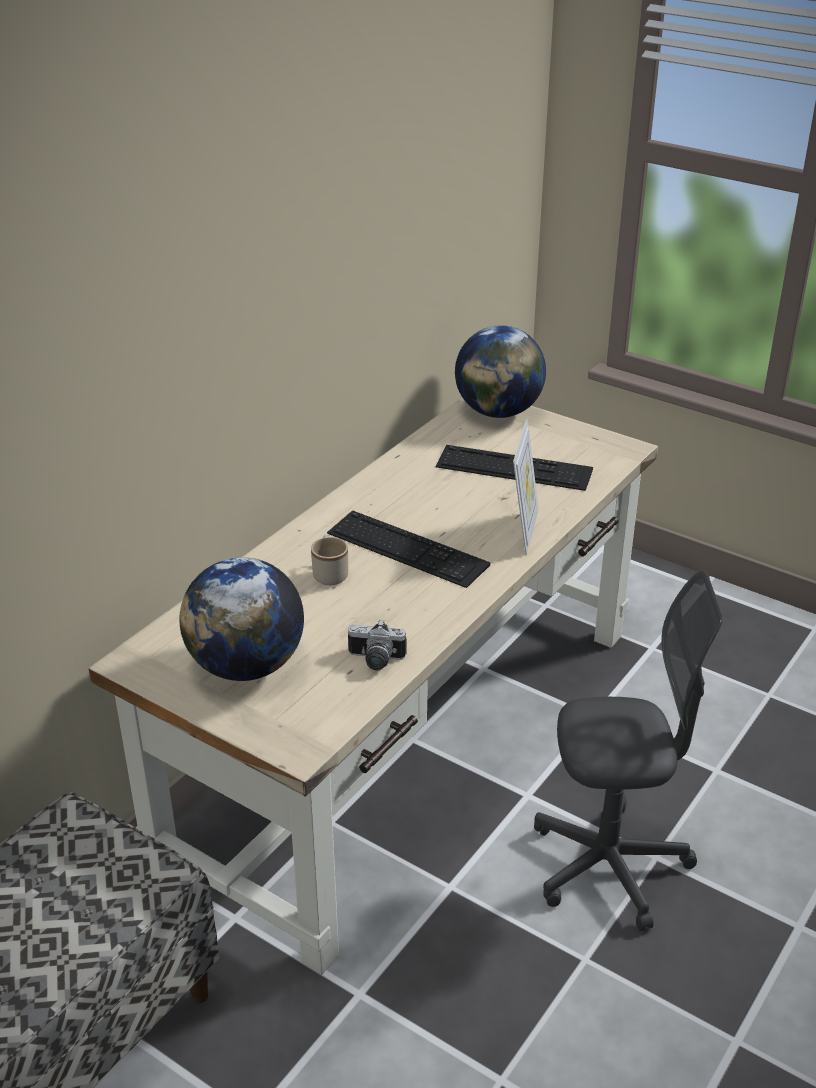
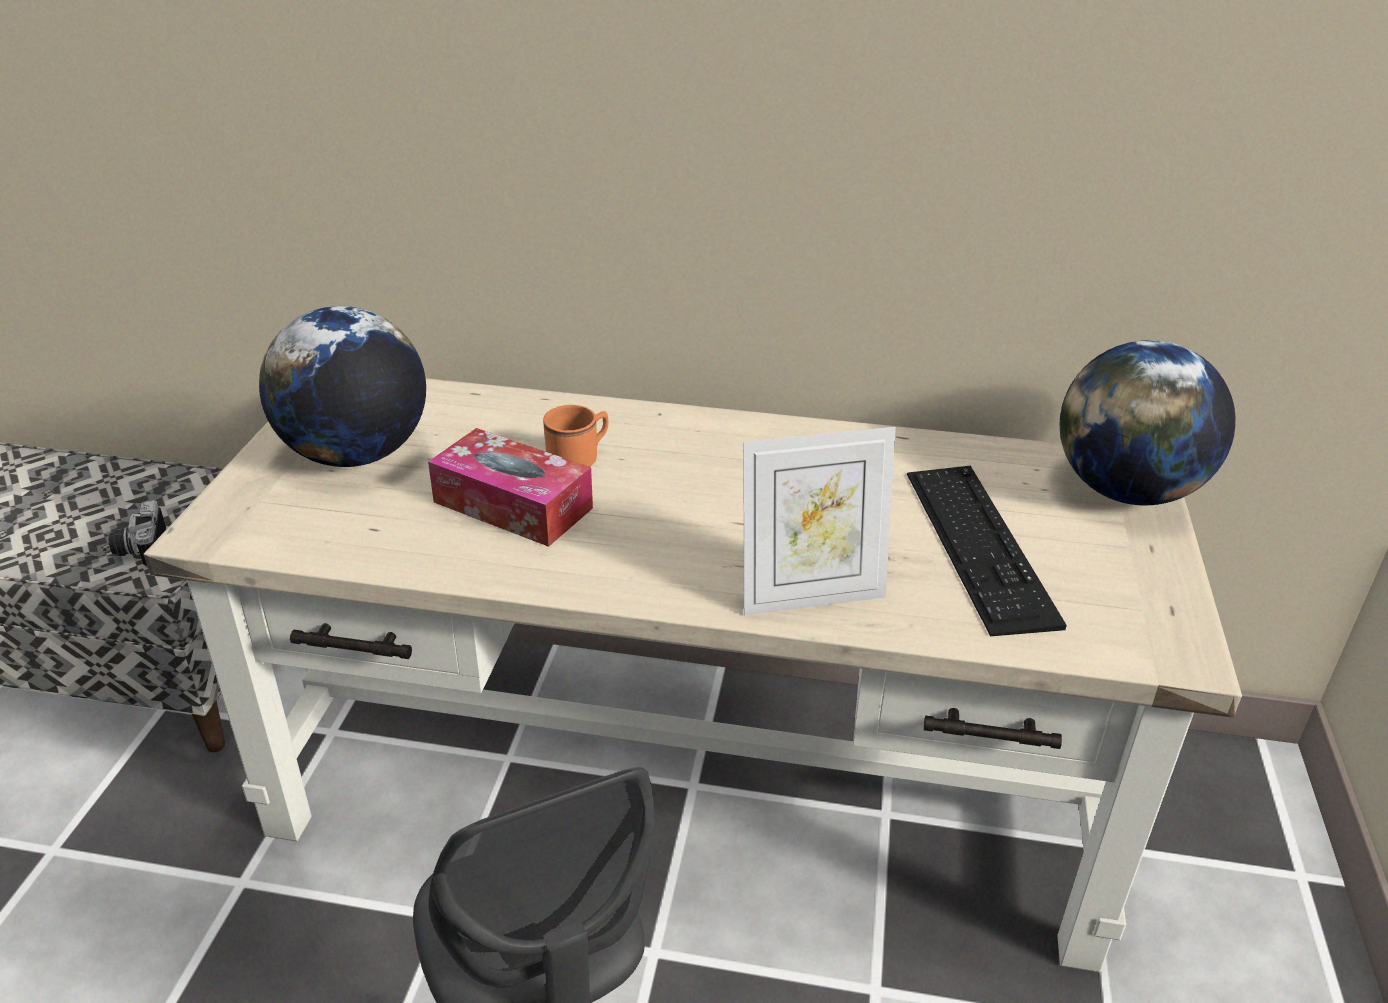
camera: 65 degrees right, 0 degrees up
(330, 573) = (579, 459): beige mug -> orange mug
(364, 610) = (513, 505): none -> tissue box
(375, 660) = (404, 542): camera -> camera (140, 549)
(407, 549) = (677, 502): keyboard -> none

